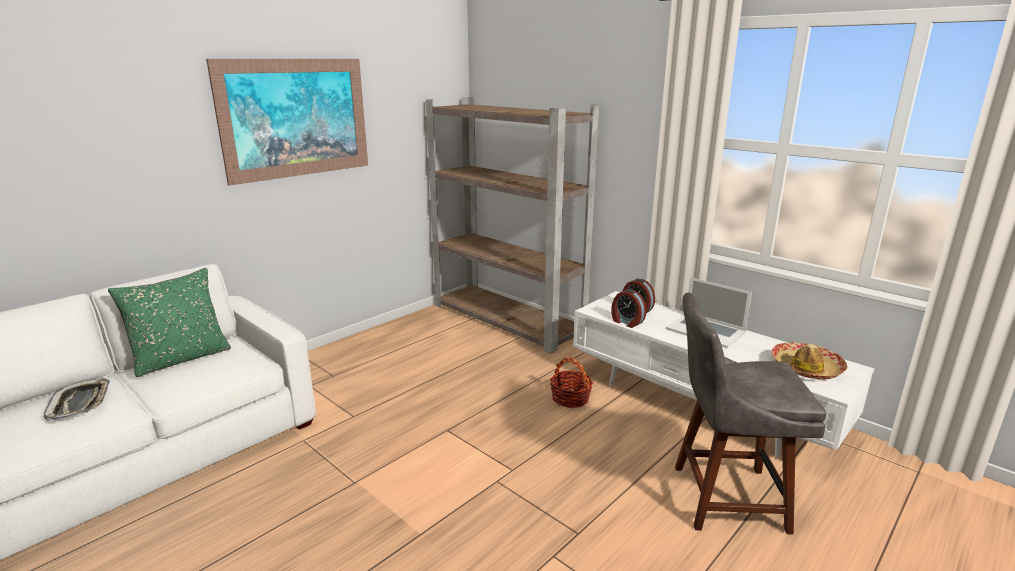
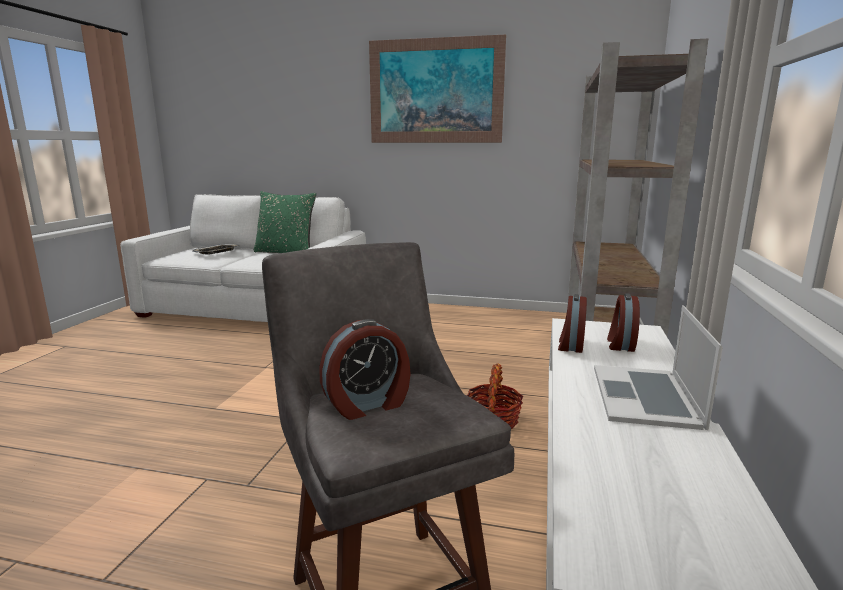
camera: 60 degrees right, 5 degrees down
(757, 386) = (368, 405): none -> alarm clock
(806, 368) = (658, 513): hat -> none

